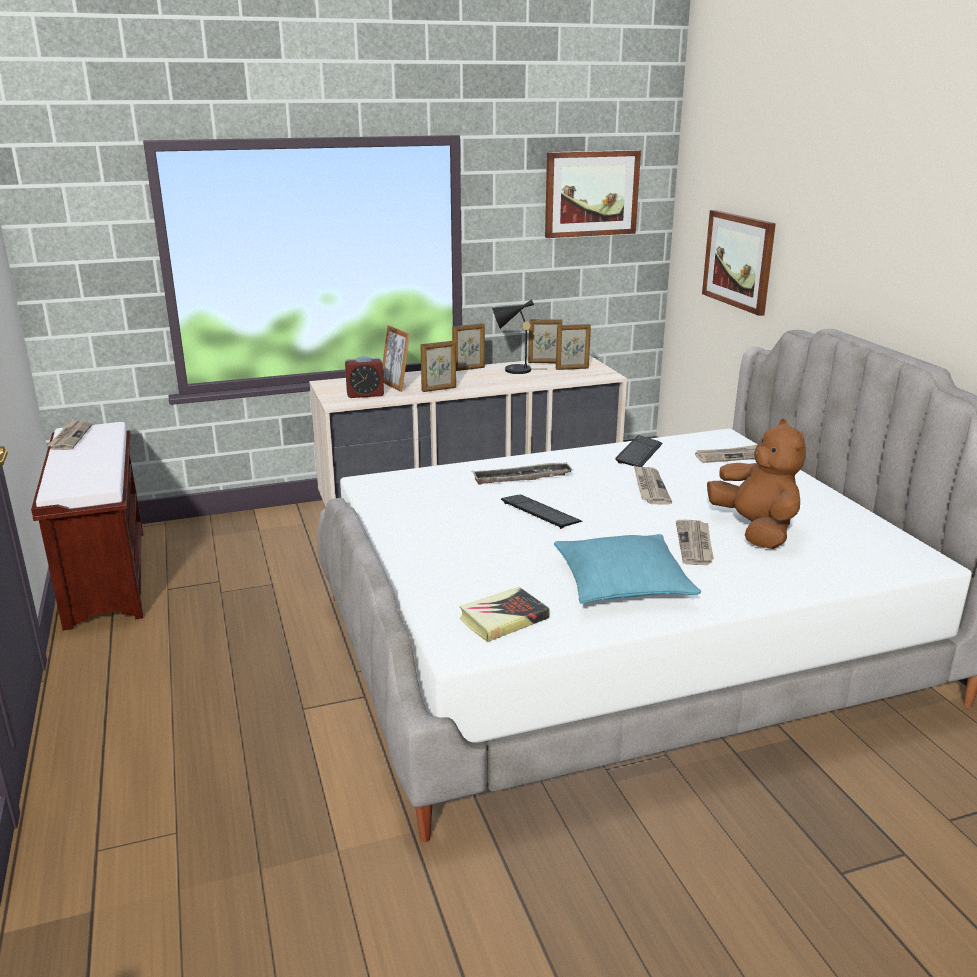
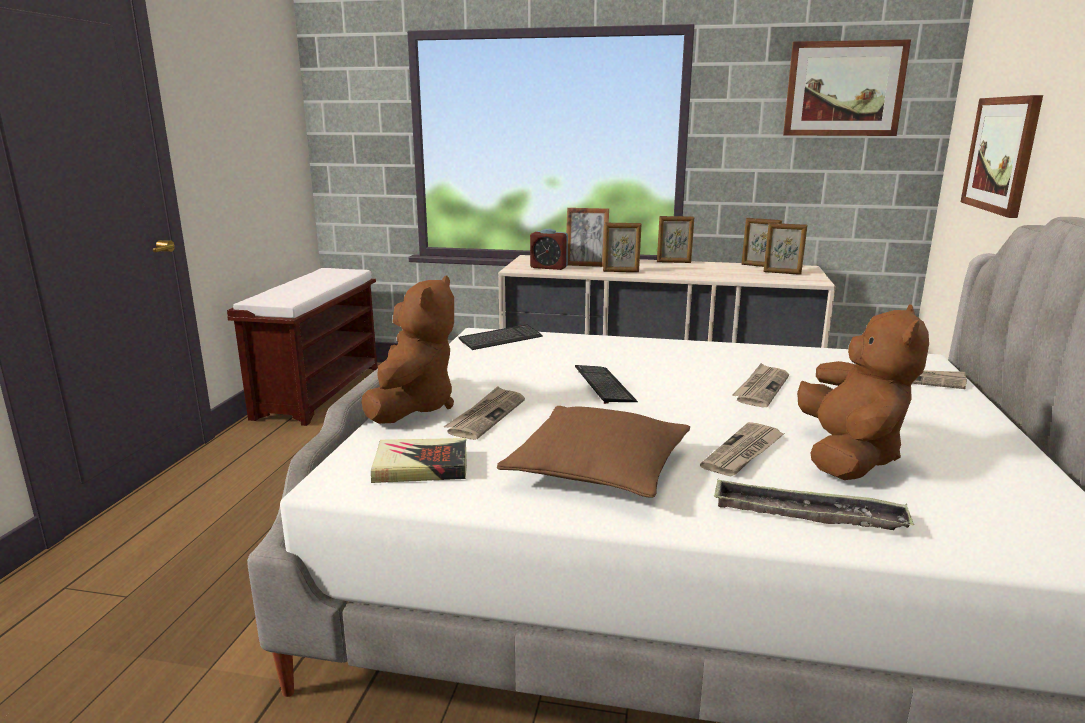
camera: 30 degrees right, 5 degrees down
(70, 437) = (319, 273): newspaper -> newspaper (486, 416)
(395, 385) = (586, 265): picture frame -> picture frame turned 75 degrees counterclockwise
(419, 570) = (412, 406): none -> brown plush toy
(513, 370) = (716, 267): black table lamp -> none
(522, 478) = (628, 355): tray -> tray (807, 514)
(622, 583) = (598, 468): turquoise pillow -> brown pillow
(639, 453) = (790, 357): keyboard -> keyboard (500, 339)

